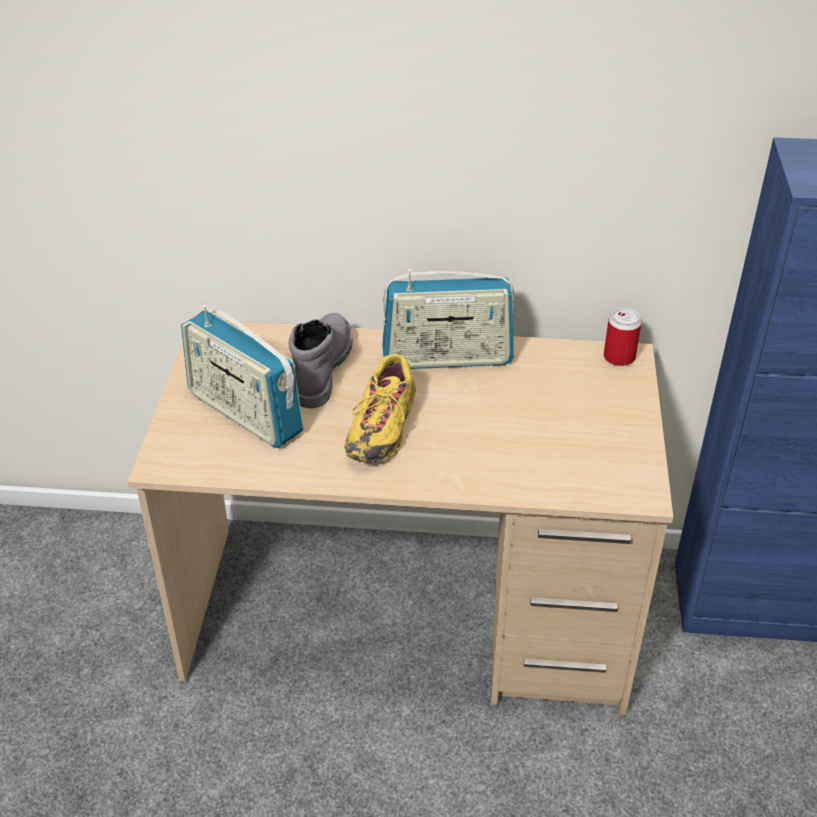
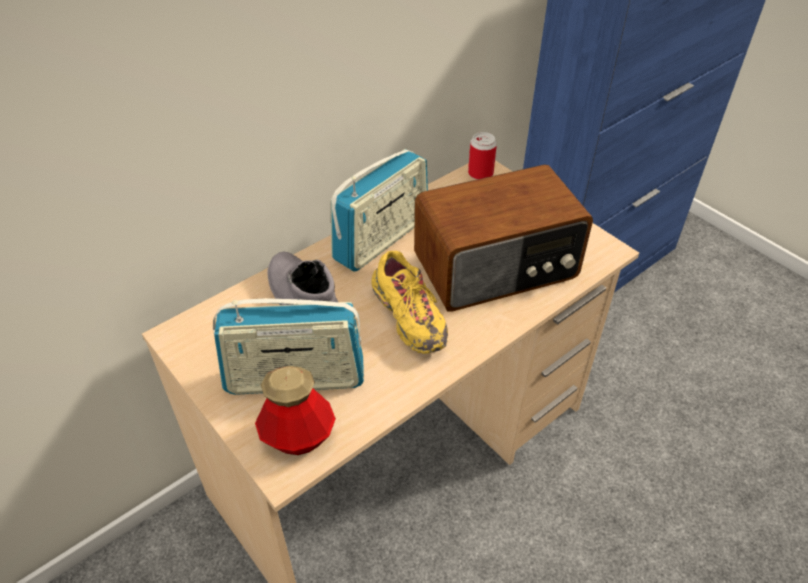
camera: 45 degrees left, 5 degrees up
(196, 451) = (298, 437): none -> bottle
(512, 441) = (497, 268): none -> radio

